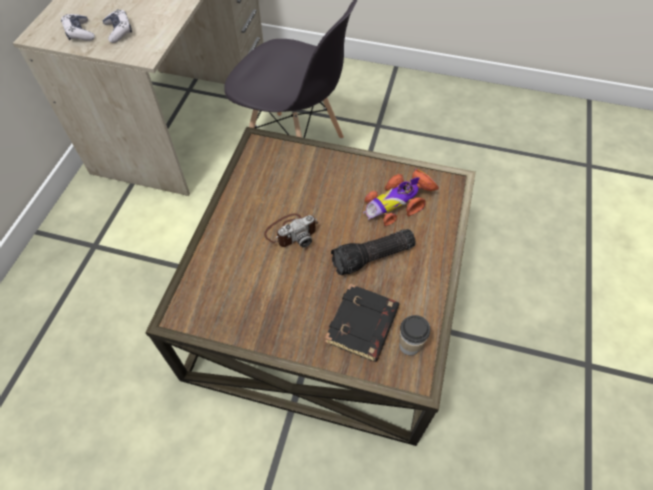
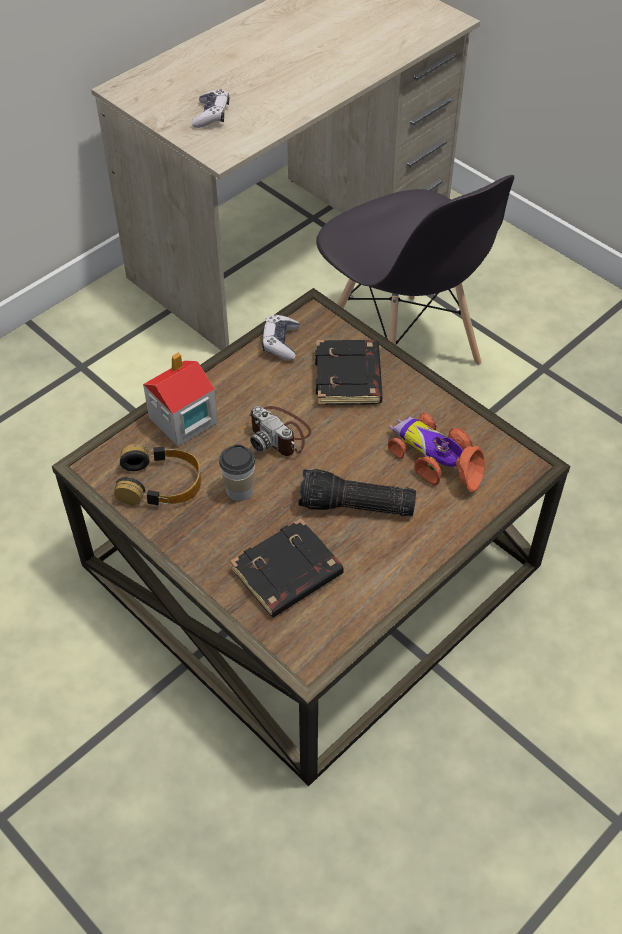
camera: 30 degrees right, 5 degrees down
(80, 33) = (167, 102): game controller -> game controller (280, 343)
(220, 253) = (182, 420): none -> toy house
(234, 306) = (160, 483): none -> headphones
(291, 232) = (280, 434): camera -> camera turned 45 degrees clockwise
(310, 175) = (349, 378): none -> black book
(398, 203) = (435, 459): toy car -> toy car turned 45 degrees clockwise
(409, 345) = (326, 621): cup -> cup (239, 490)

